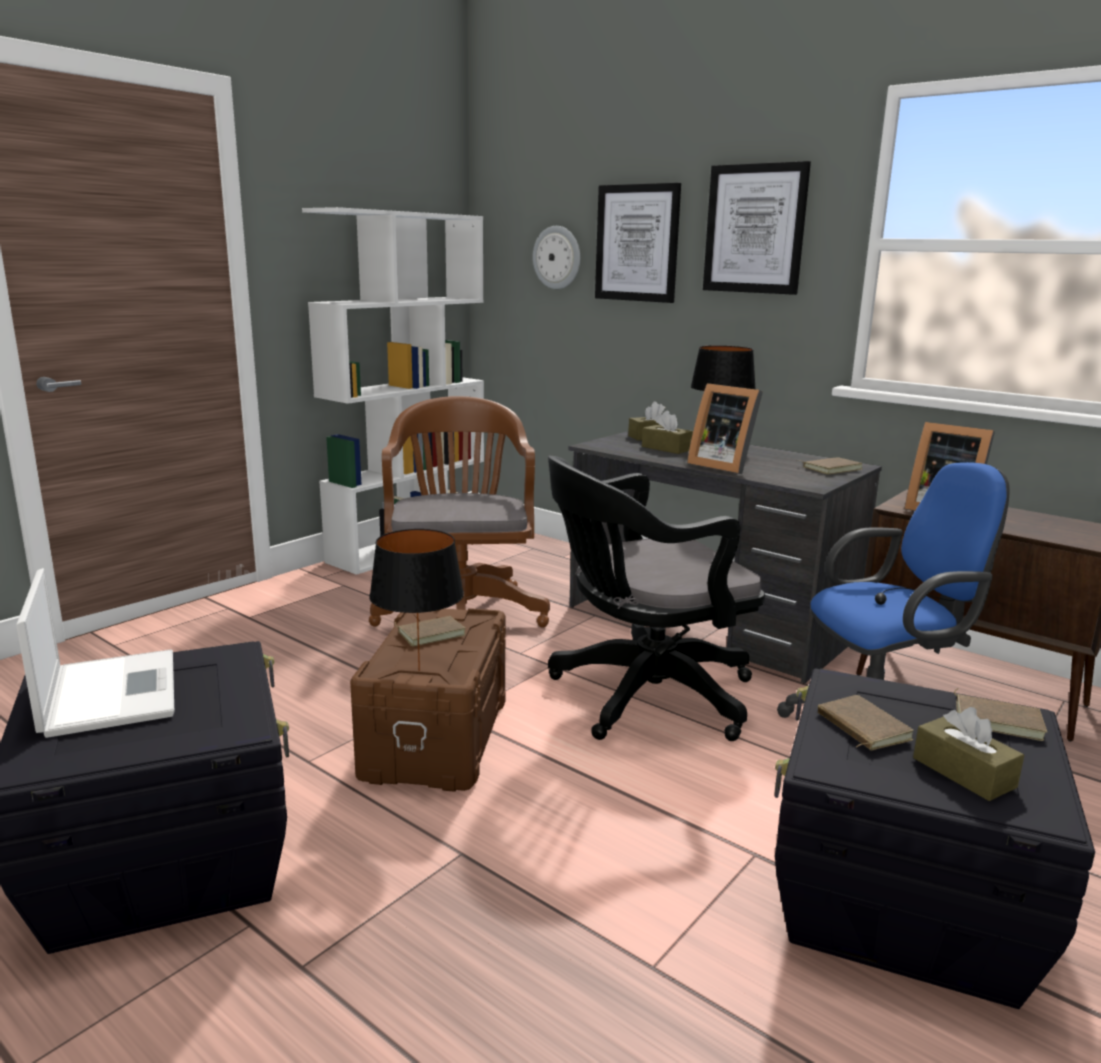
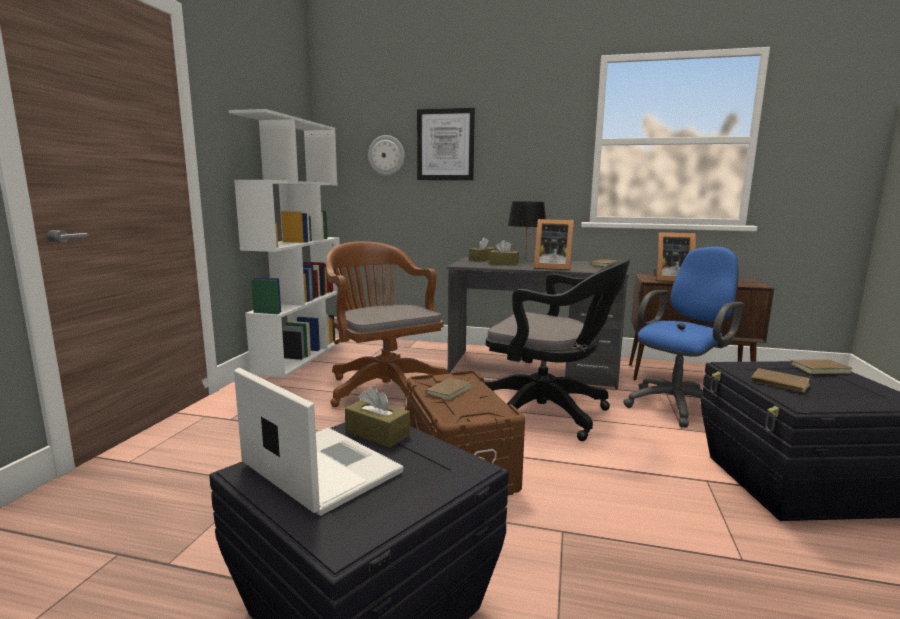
camera: 25 degrees left, 5 degrees down
(420, 671) = (476, 413): black table lamp -> none
(643, 697) = (548, 413): black office chair -> black office chair turned 105 degrees counterclockwise
(755, 229) = (525, 134): picture -> none
(963, 772) = (852, 393): brown tissue box -> brown tissue box (377, 433)

